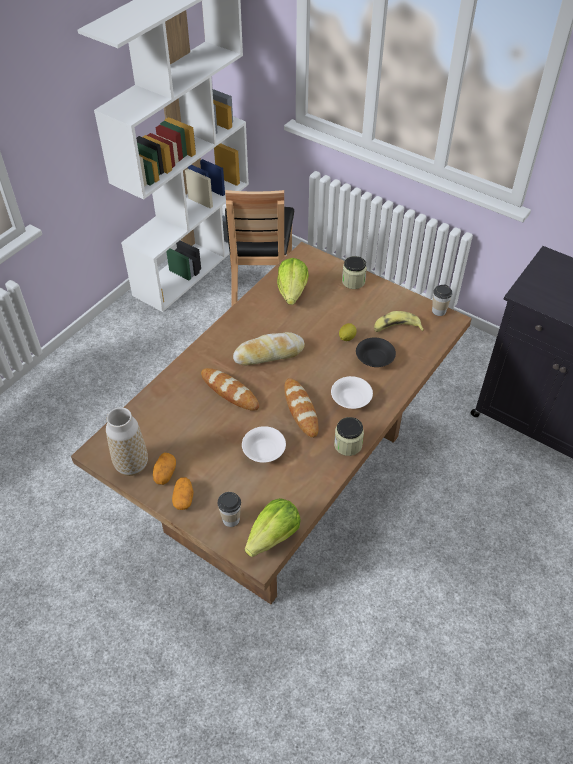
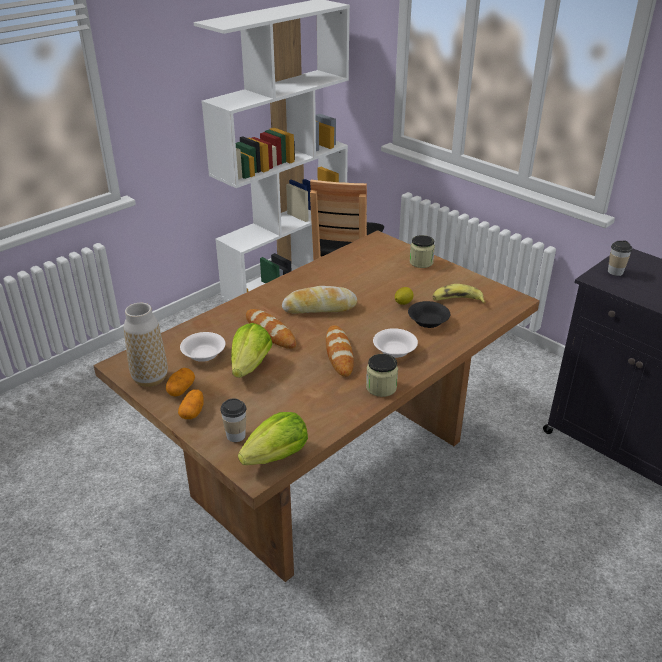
camera: 10 degrees right, 15 degrees down
(264, 450) = (290, 382): white bowl -> white bowl (204, 354)
(292, 292) = (357, 265): lettuce -> lettuce (250, 366)
(438, 311) = (505, 291): cup -> cup (615, 272)

